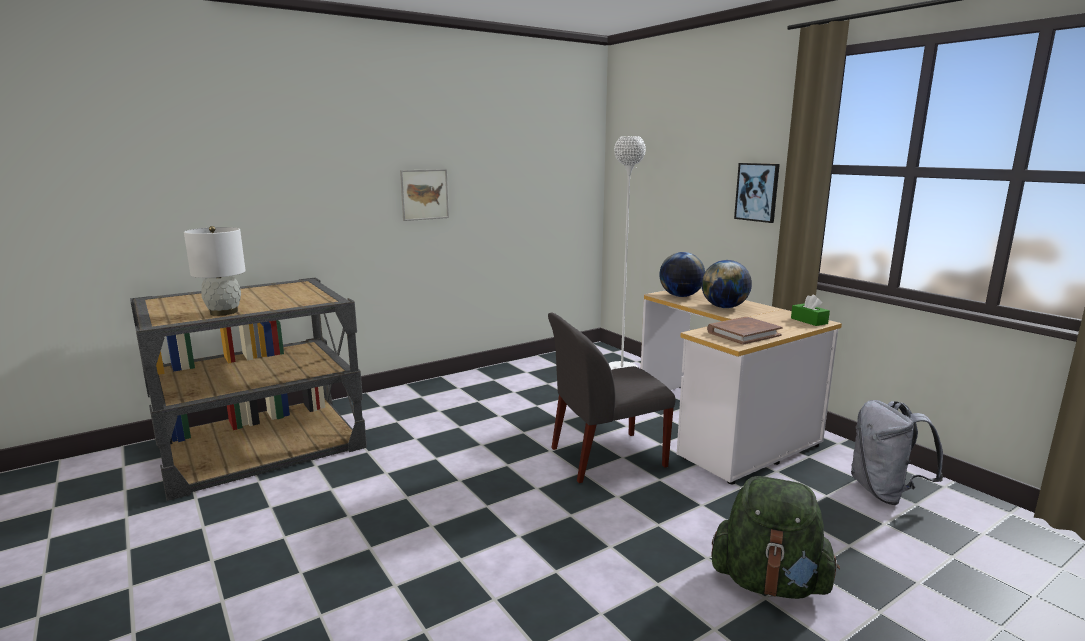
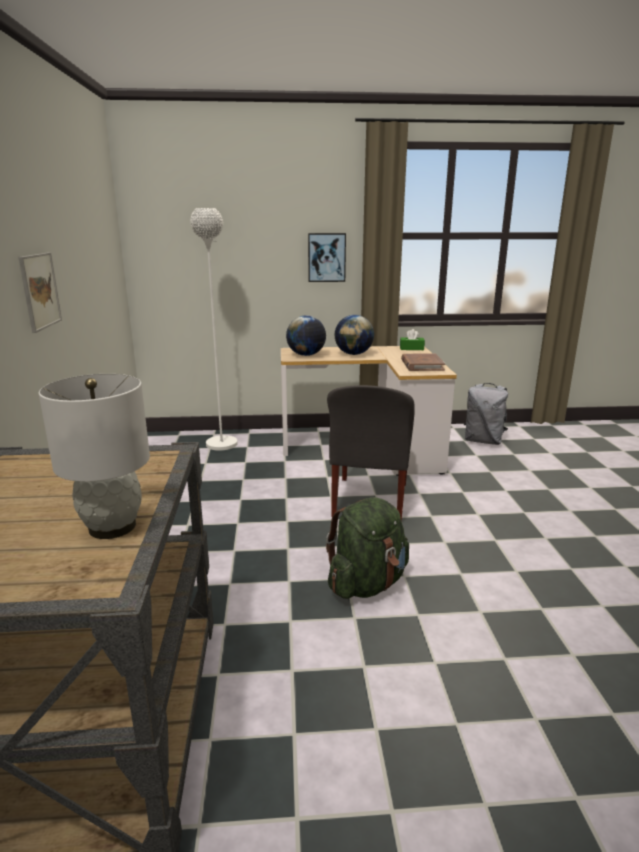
camera: 60 degrees left, 5 degrees up
(769, 583) = (557, 504): green backpack -> green backpack (367, 584)

